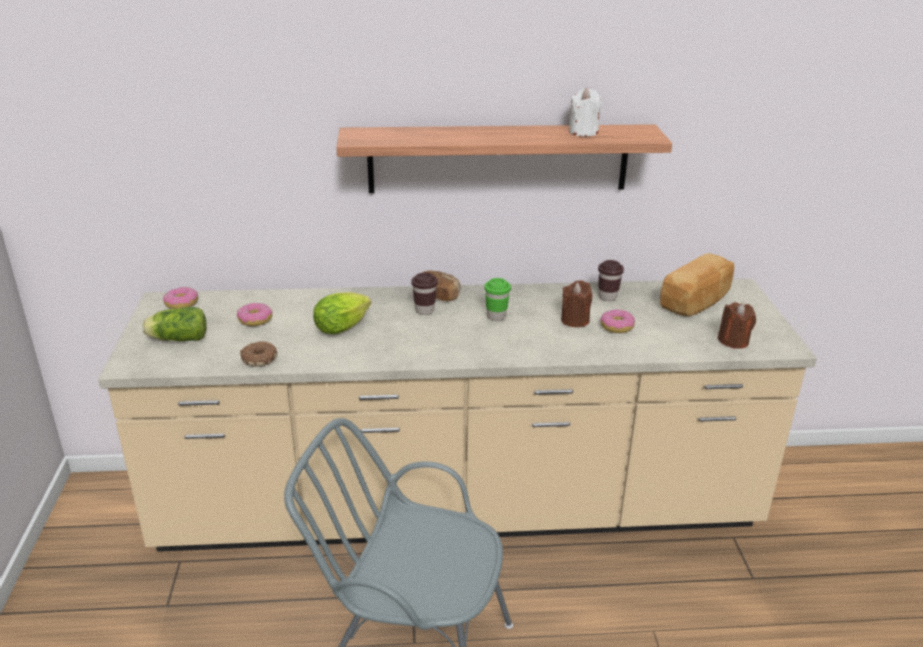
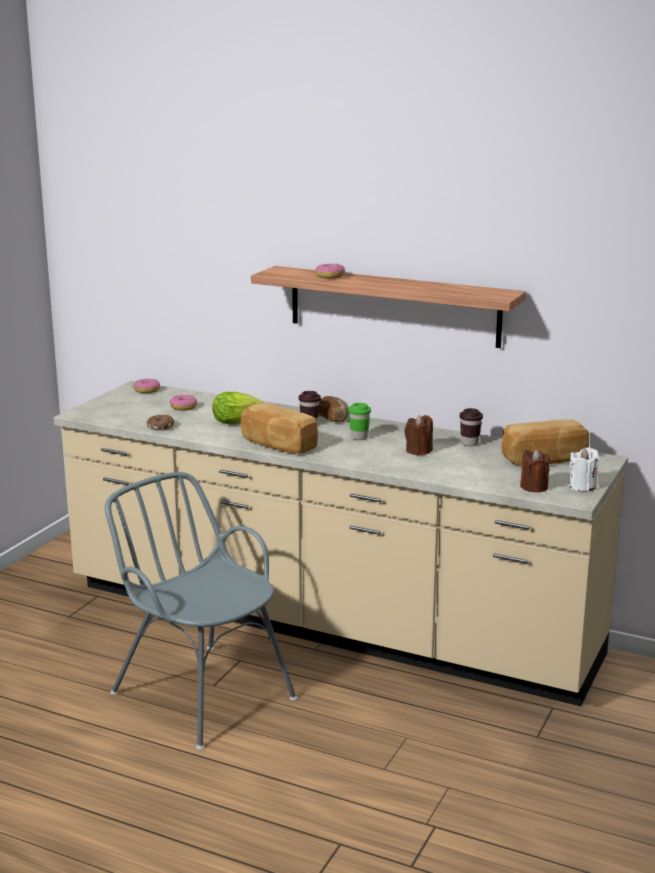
camera: 30 degrees right, 10 degrees down
(177, 339) = (121, 407): lettuce -> none
(426, 352) = (277, 445): none -> bread
(583, 132) = (450, 288): white candle -> white candle (582, 486)
(616, 326) = (447, 460): donut -> donut (330, 276)

